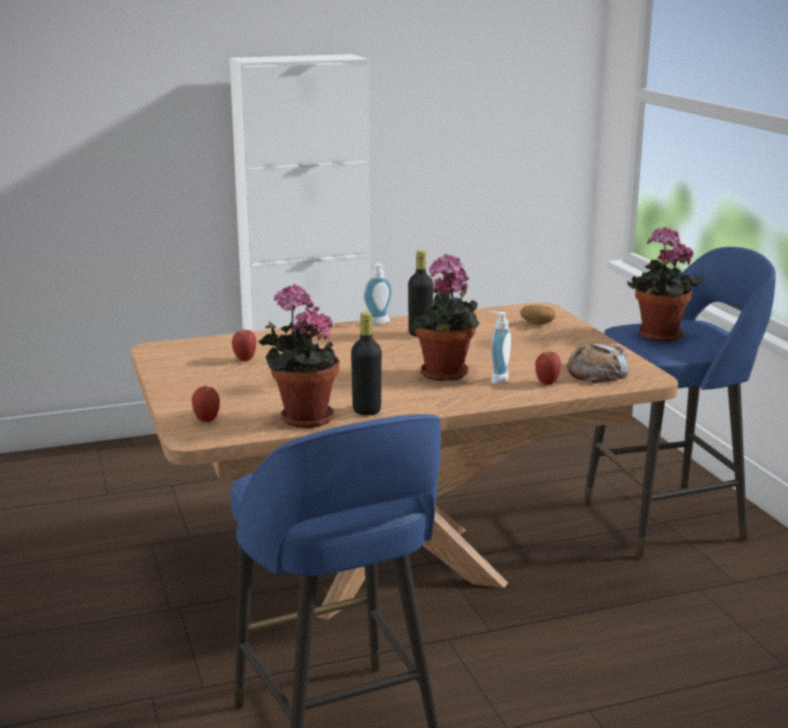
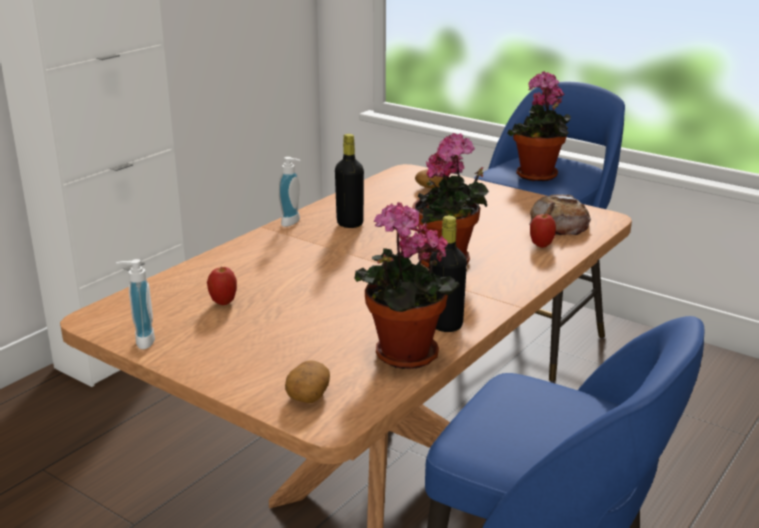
camera: 35 degrees left, 5 degrees up
(206, 420) = (308, 394): apple -> potato
(496, 379) = (496, 254): soap dispenser -> soap dispenser (141, 341)

